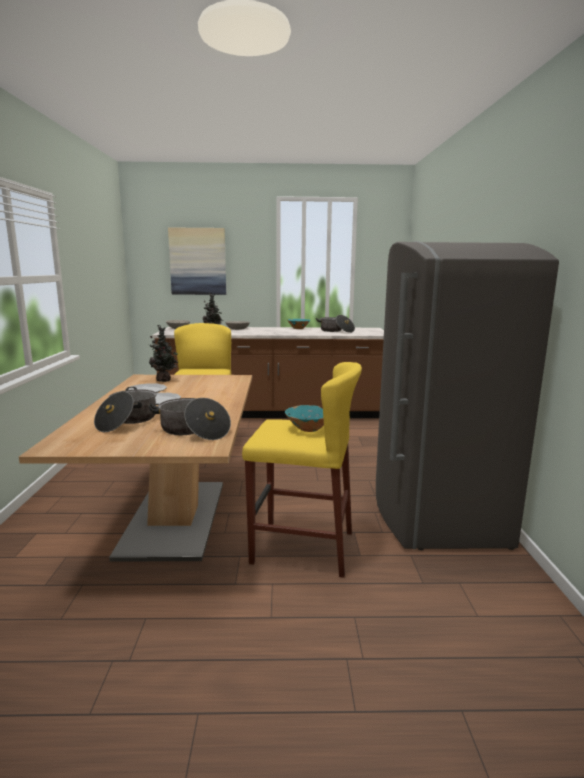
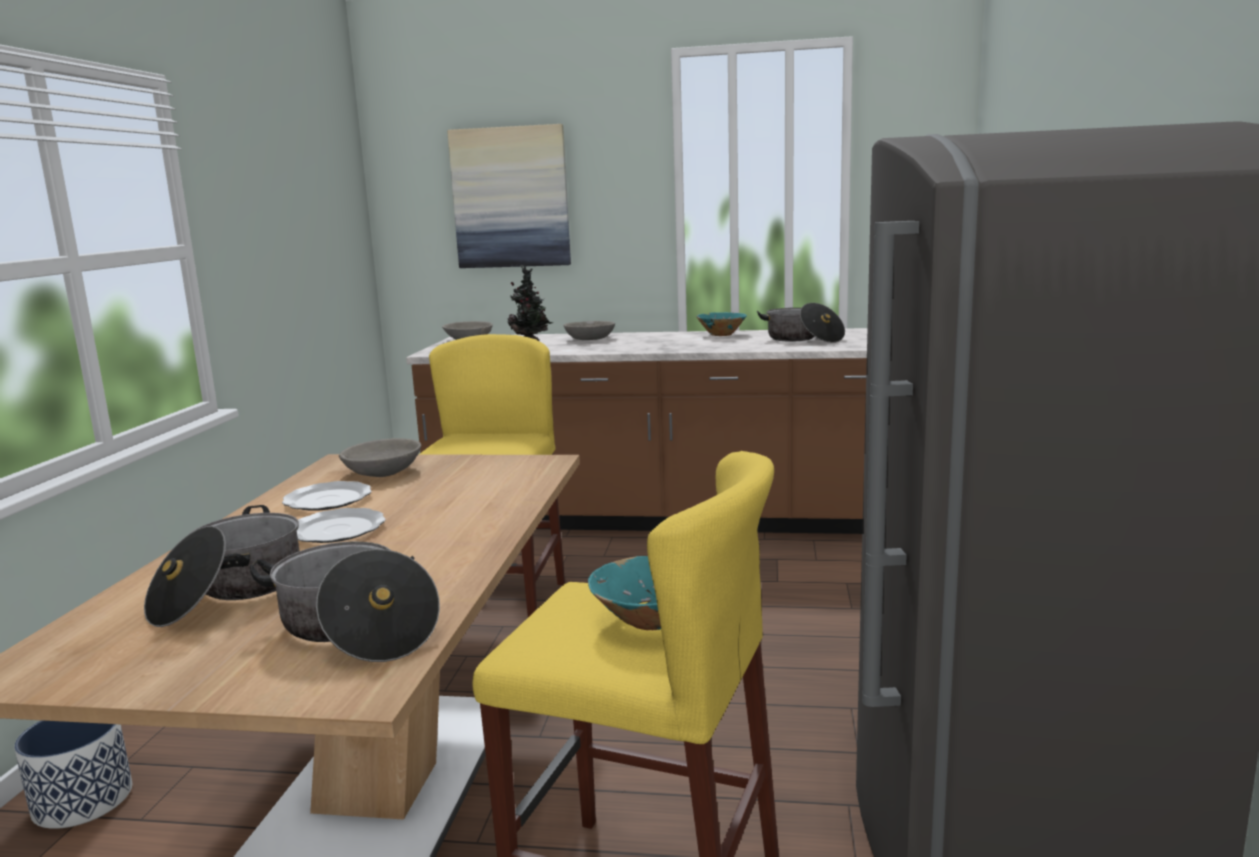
camera: 10 degrees right, 0 degrees up
(32, 528) = (82, 801): none -> planter
(165, 380) = (383, 471): potted plant -> grey bowl

